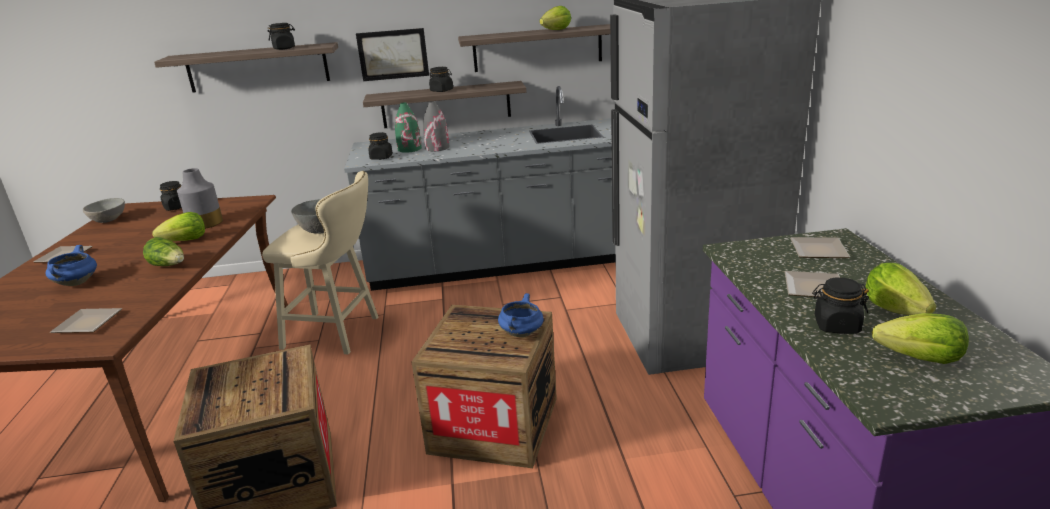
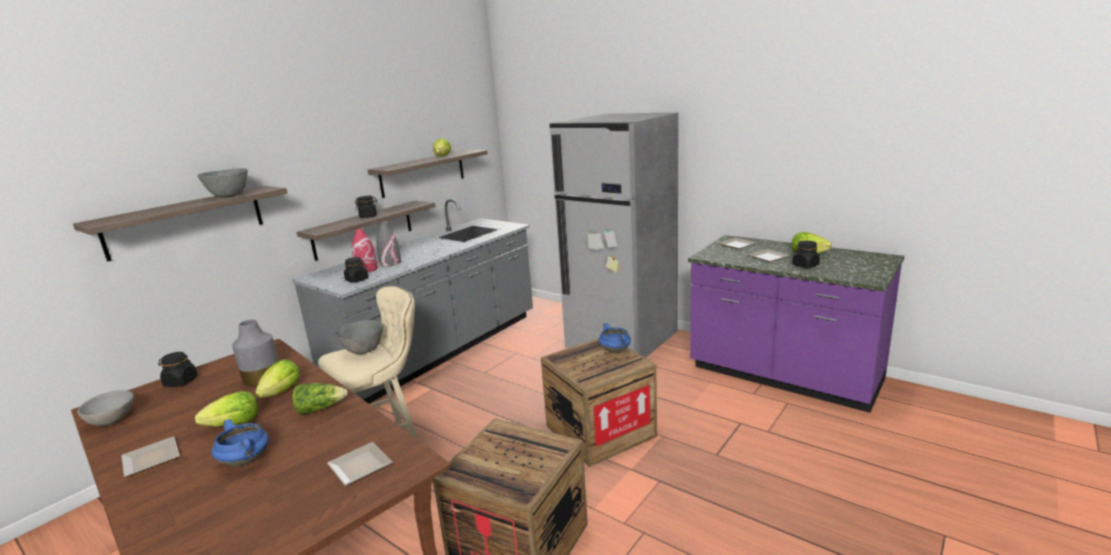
camera: 45 degrees left, 5 degrees down
(284, 48) = (229, 196): black jar -> grey bowl
(393, 54) = (317, 191): picture -> none
(410, 149) = (366, 269): green vase -> red vase
(920, 359) = (849, 264): lettuce -> lettuce (235, 424)

